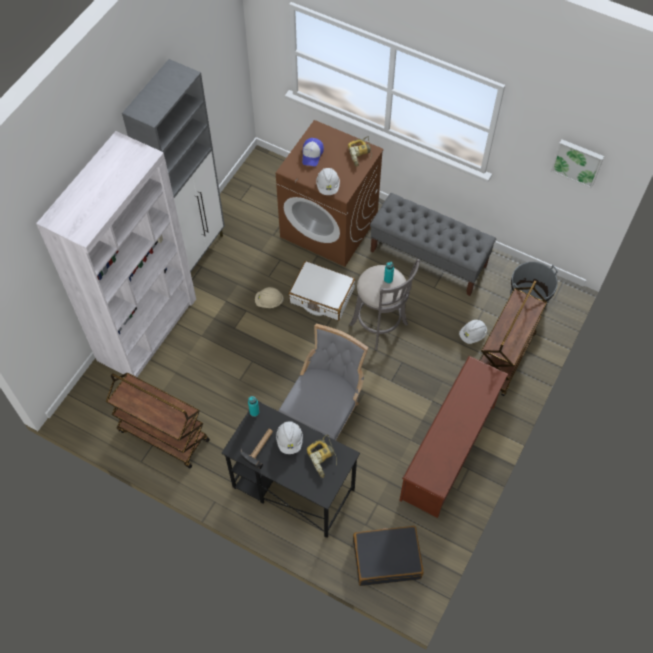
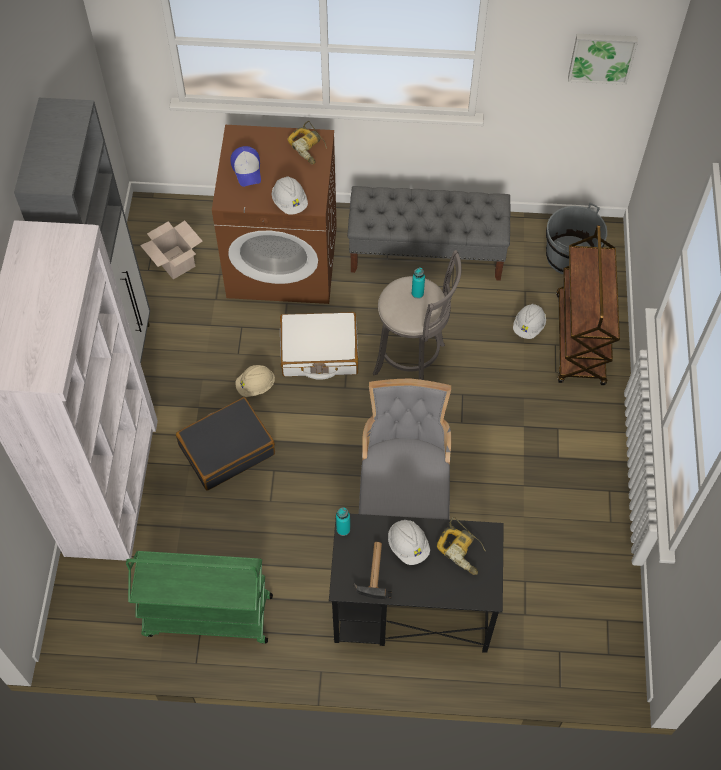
camera: 25 degrees left, 0 degrees up
(162, 435) = (206, 616): brown cart -> green cart
(260, 202) = (176, 263): none -> cardboard box
(386, 558) = (572, 644): black suitcase -> black suitcase (226, 449)
(449, 452) = (577, 481): brown shoe rack -> none

